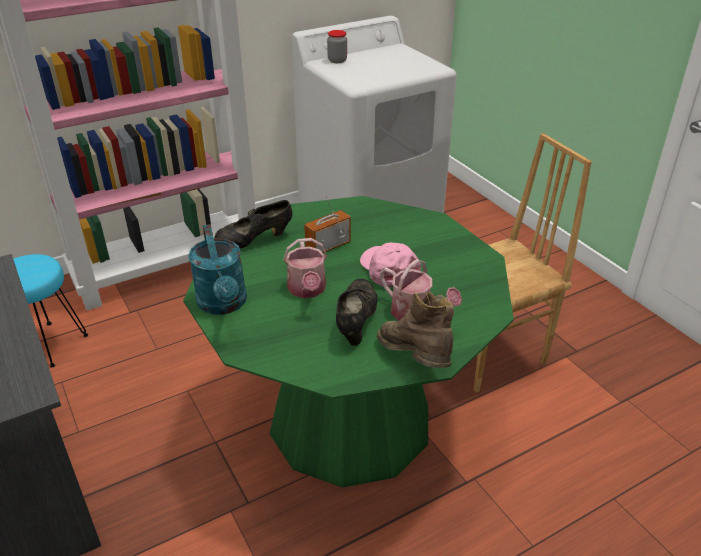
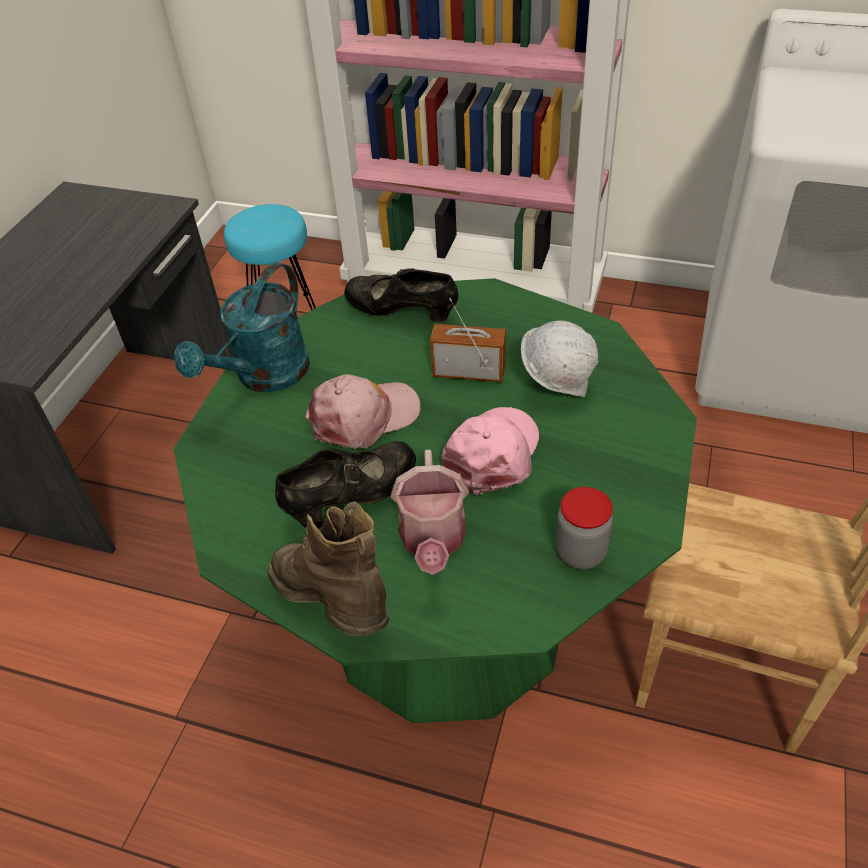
camera: 50 degrees right, 10 degrees up
(307, 290) = (364, 417): watering can -> pink cap
(337, 60) = (817, 80): jar -> jar (580, 552)
(375, 231) = (557, 386): none -> white hard hat
(415, 361) = (336, 606): brown boot -> brown boot turned 60 degrees counterclockwise

